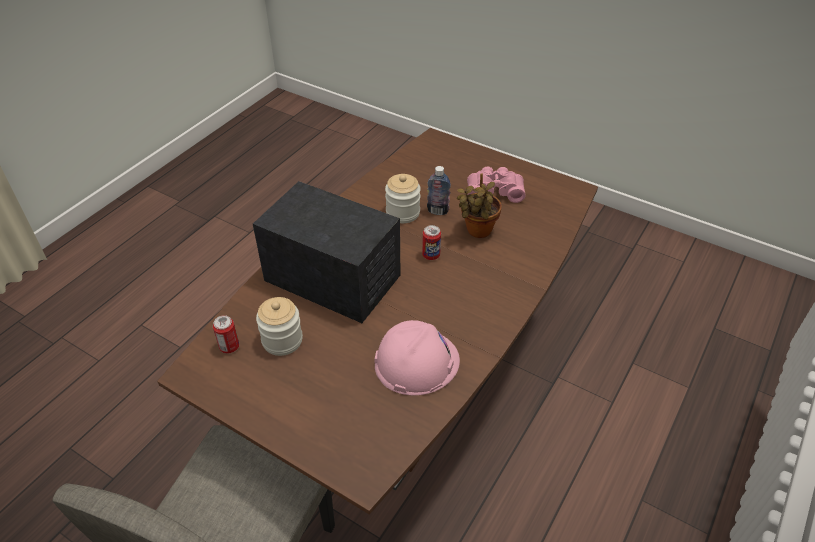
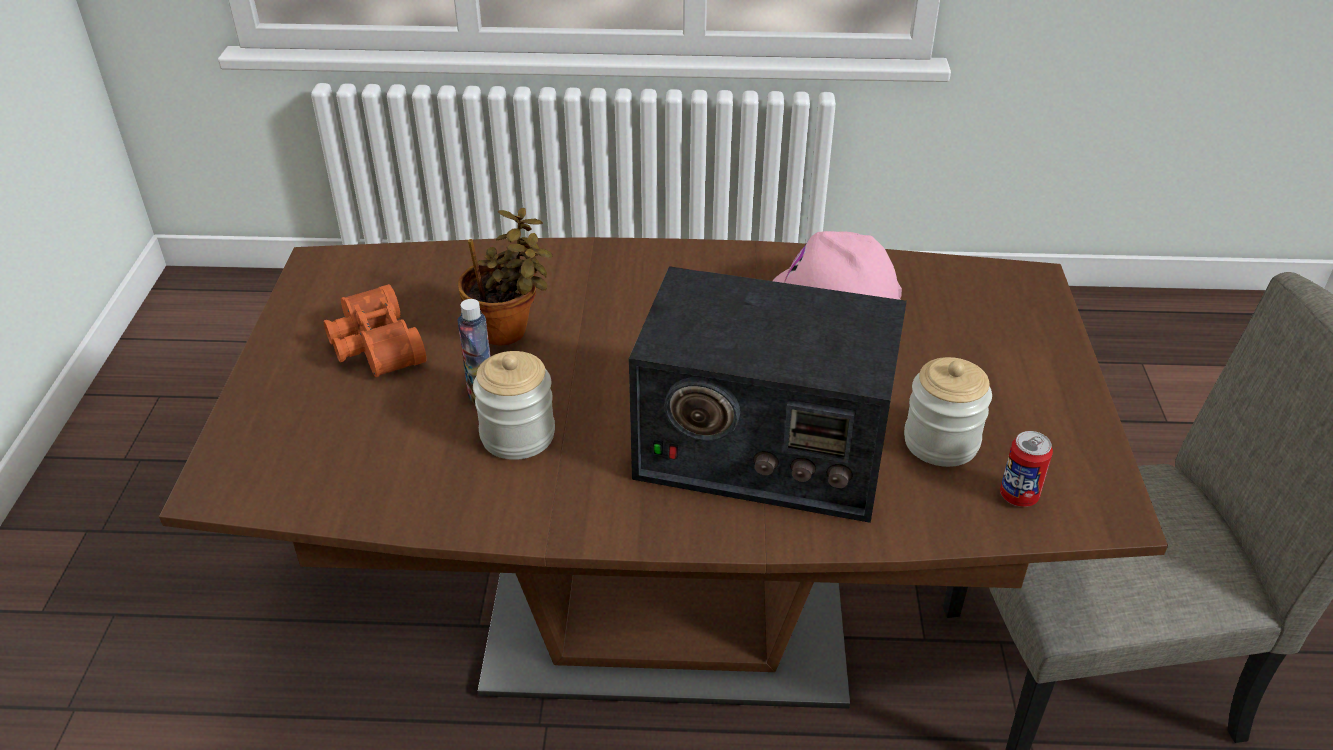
camera: 120 degrees left, 5 degrees down
(333, 278) = (761, 448): radio -> radio turned 75 degrees counterclockwise
(431, 255) = (609, 360): can -> none
(494, 190) = (373, 347): pink binoculars -> orange binoculars

